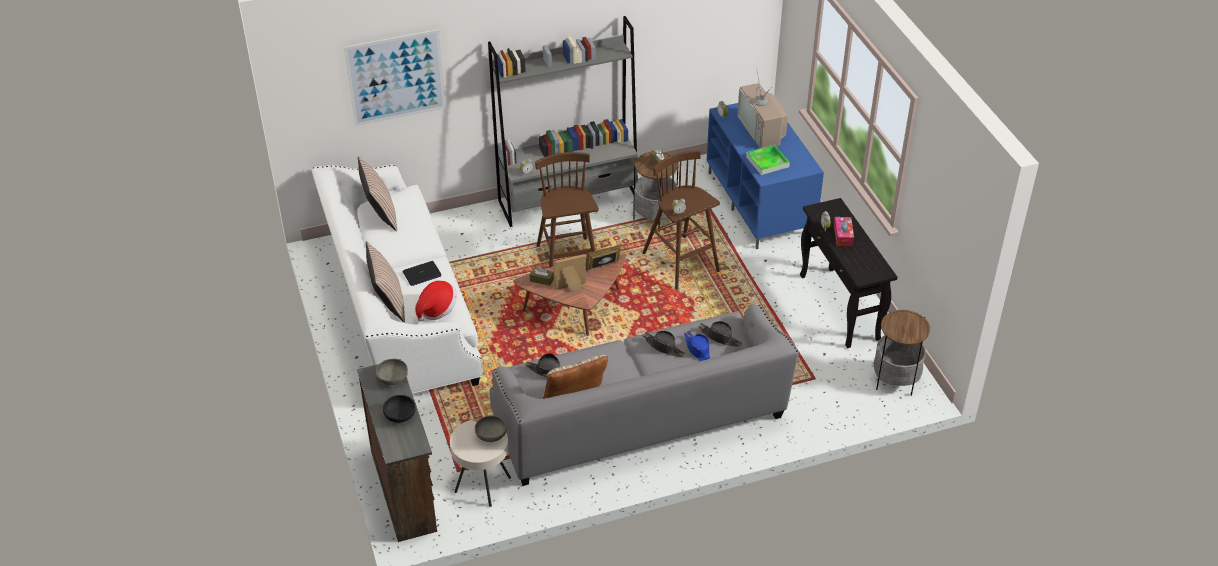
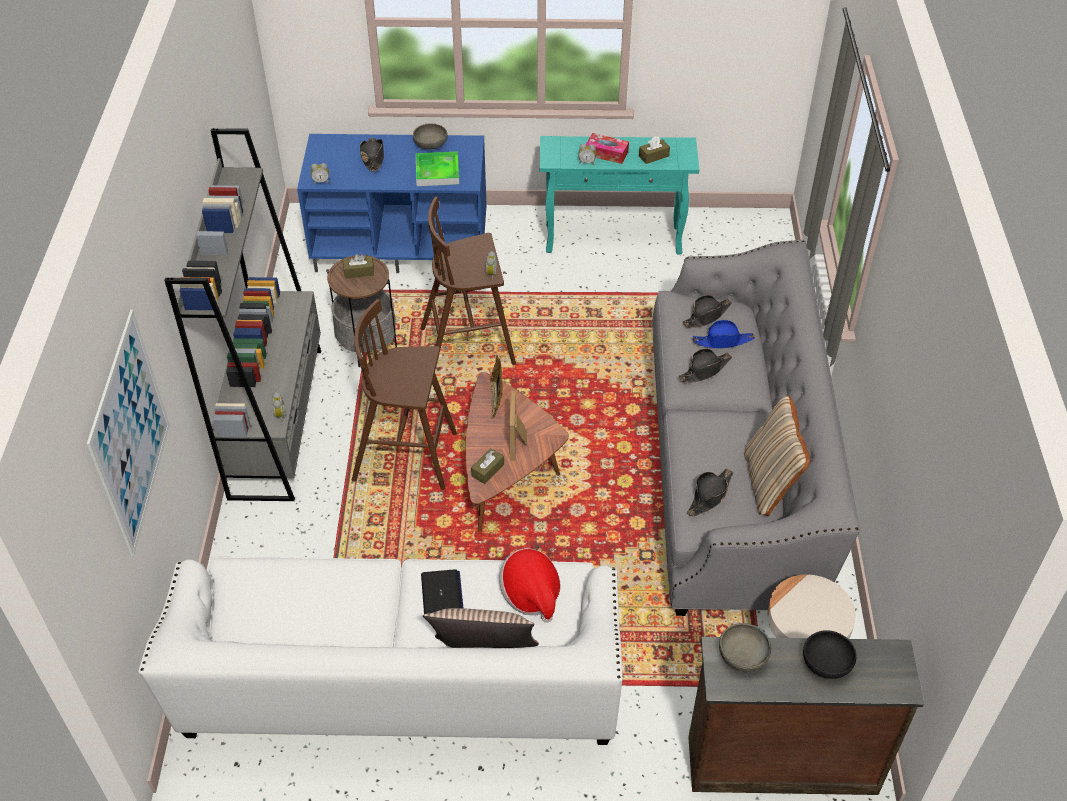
camera: 70 degrees left, 5 degrees up
(380, 214) = (267, 620): pillow -> none
(491, 435) = (807, 593): grey bowl -> grey bowl (430, 145)
(762, 130) = (373, 158): television -> black hat
(840, 308) = (614, 239): black console table -> turquoise console table
(857, 259) = (653, 156): none -> brown tissue box
(895, 380) = (743, 235): side table -> none

